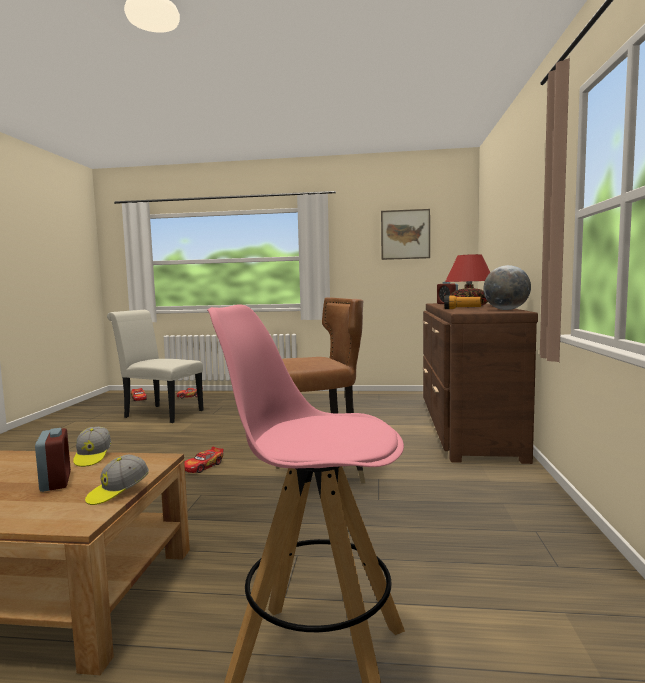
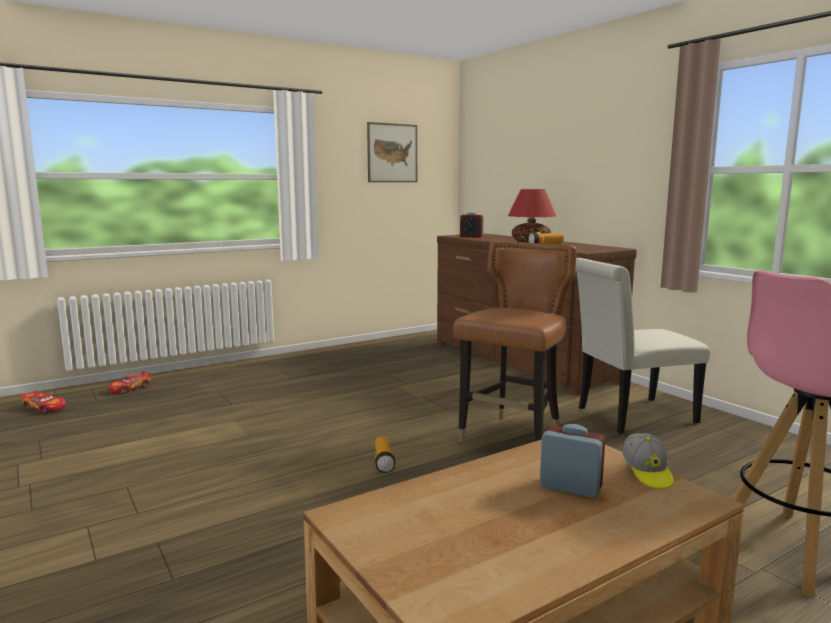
camera: 40 degrees left, 5 degrees up
(92, 457) = (511, 458): cap -> none
(160, 413) = (149, 420): white chair -> white chair (629, 416)
(204, 466) = (383, 462): toy car -> flashlight
(506, 310) = (592, 246): globe -> none

